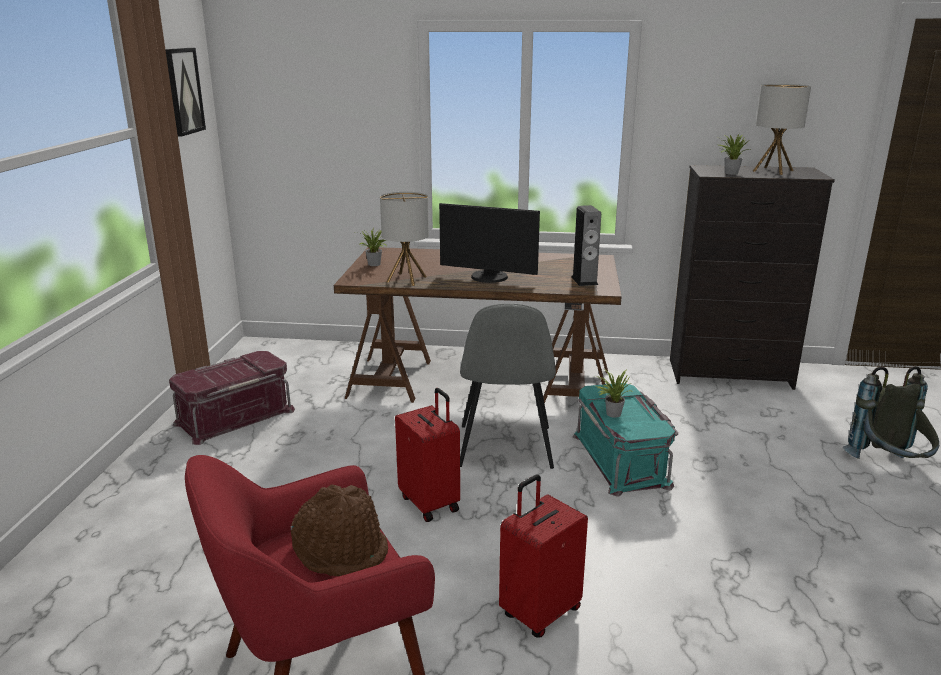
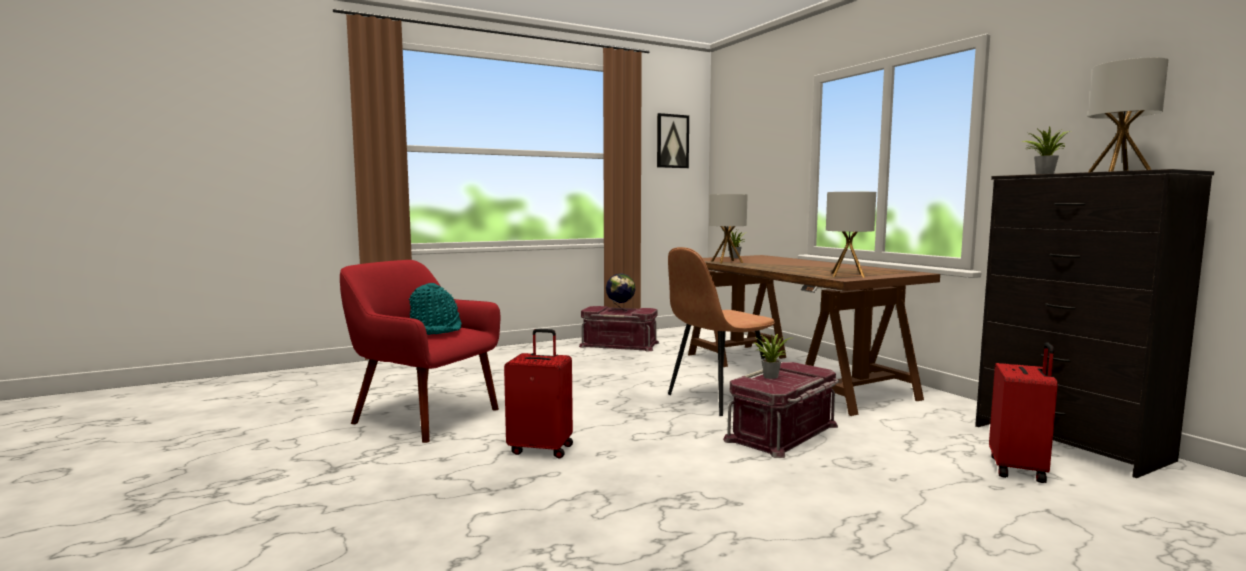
camera: 55 degrees right, 15 degrees down
(230, 371) = (620, 311): none -> globe
(341, 551) = (435, 330): brown hat -> turquoise hat
(431, 503) = (613, 398): red suitcase -> red suitcase (1019, 469)
(488, 277) = (781, 267): monitor -> none
(505, 448) = (718, 399): grey chair -> brown chair
(584, 281) = (847, 275): speaker -> table lamp
(622, 460) = (783, 433): turquoise storage box -> red storage box
(889, 468) = (1087, 560): grey backpack -> none

